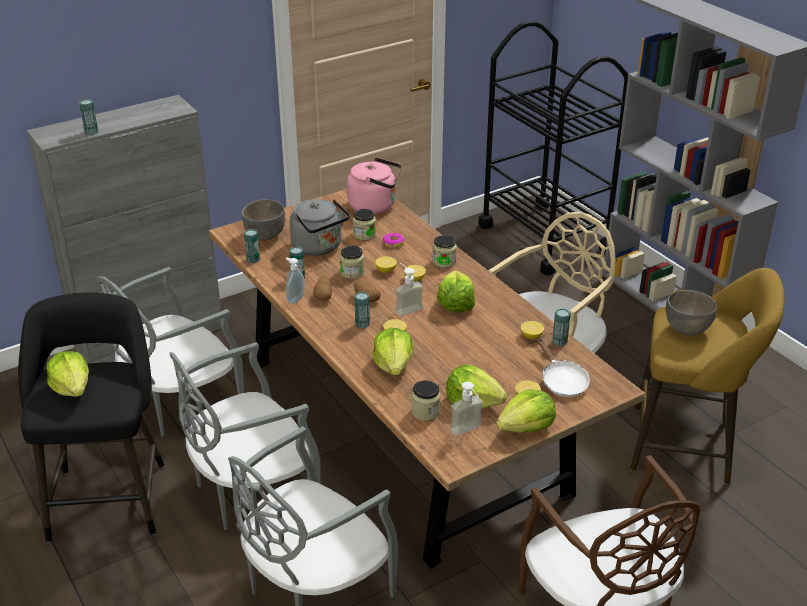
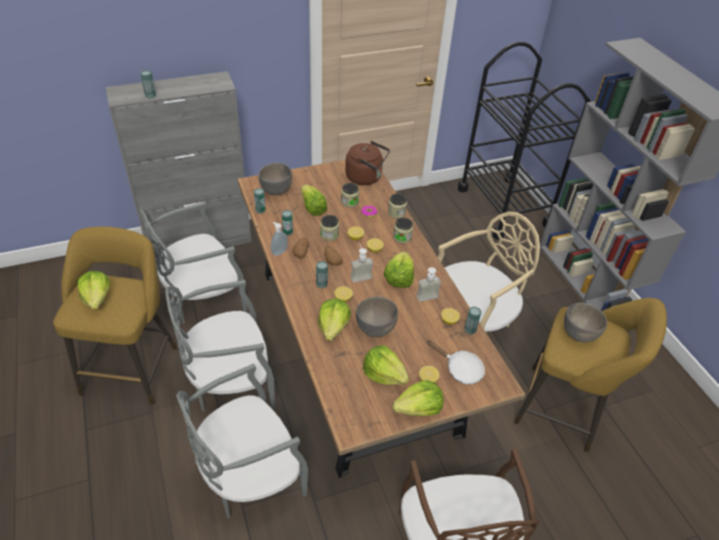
camera: 10 degrees right, 10 degrees up
(108, 495) = (132, 365): black stool -> yellow stool
(319, 247) = (312, 208): grey kettle -> lettuce
(375, 206) = (366, 177): pink kettle -> brown kettle
(425, 412) = (343, 377): jar -> jar (396, 213)
(446, 358) = (376, 329): none -> grey bowl
(469, 432) = (372, 404): soap dispenser -> soap dispenser (429, 300)
(561, 381) = (460, 369): white frying pan -> white frying pan turned 45 degrees counterclockwise

